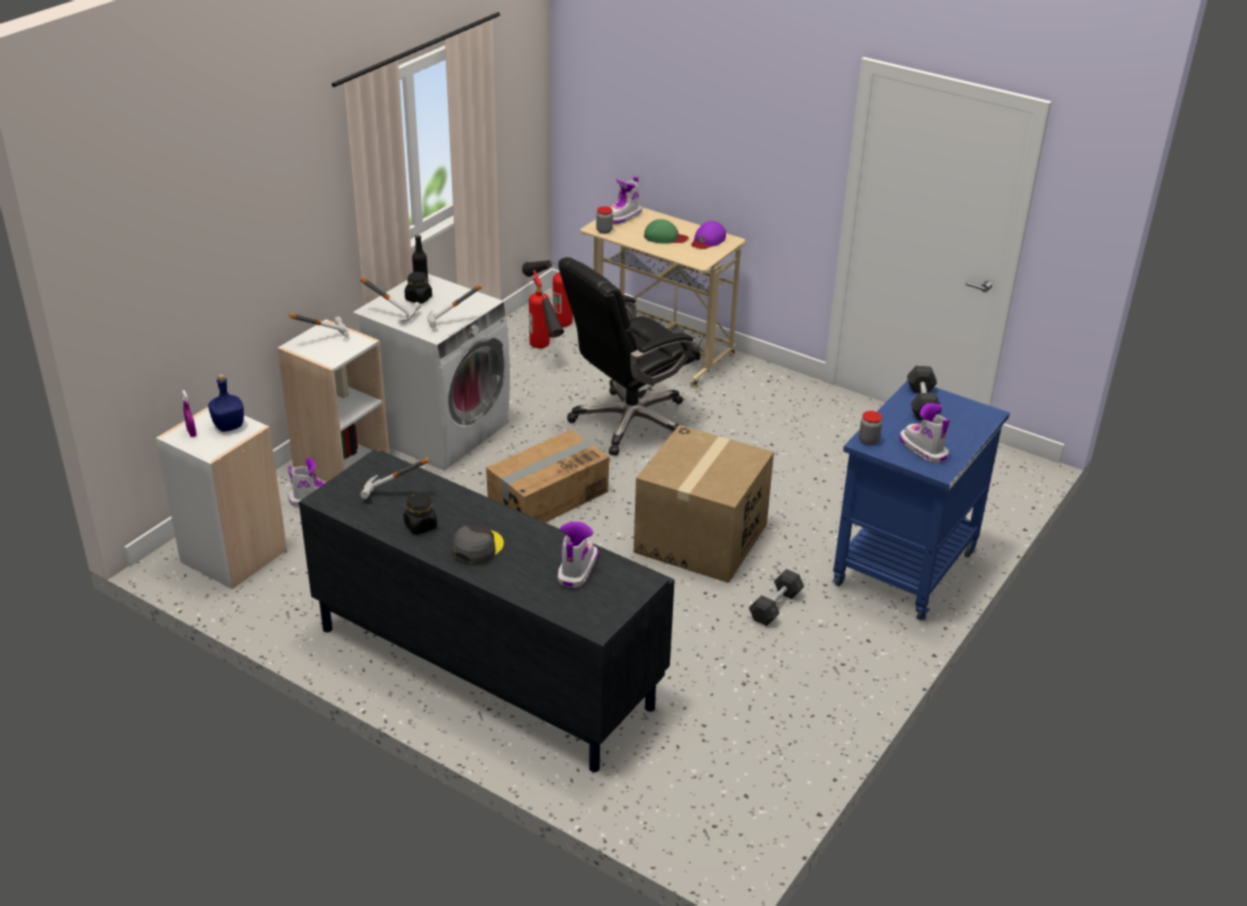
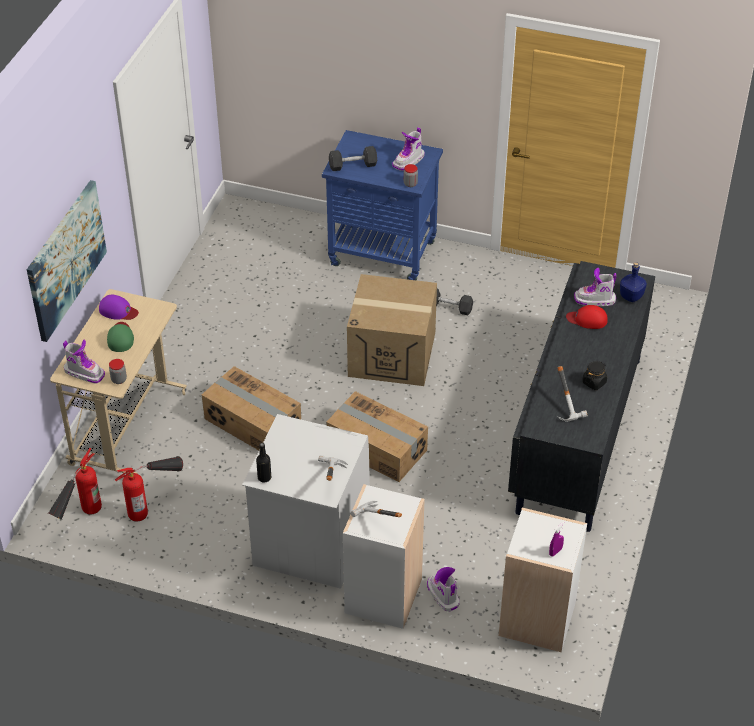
camera: 105 degrees left, 10 degrees up
(229, 426) = (535, 532): blue bottle -> blue bottle (631, 296)
(418, 298) = (295, 470): black jar -> none
(452, 324) = (330, 435): hammer -> none
(477, 548) = (601, 349): grey cap -> none
(541, 552) = (587, 319): none -> red cap
(629, 422) = (252, 423): black office chair -> cardboard box
(706, 138) = (66, 259): none -> picture

